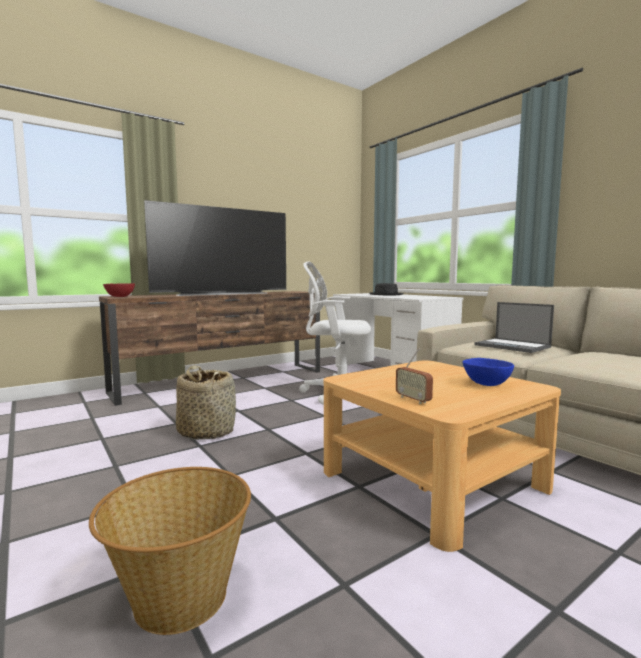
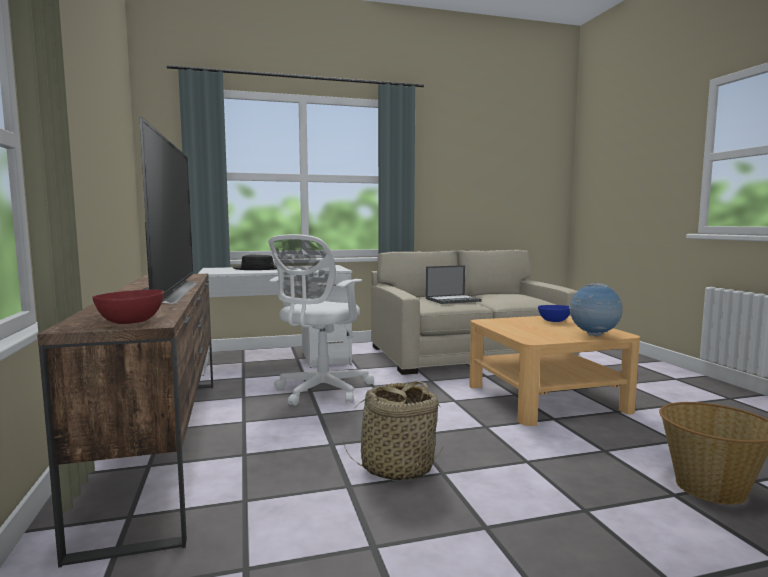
camera: 70 degrees left, 0 degrees up
(413, 400) = (594, 335): radio -> globe

